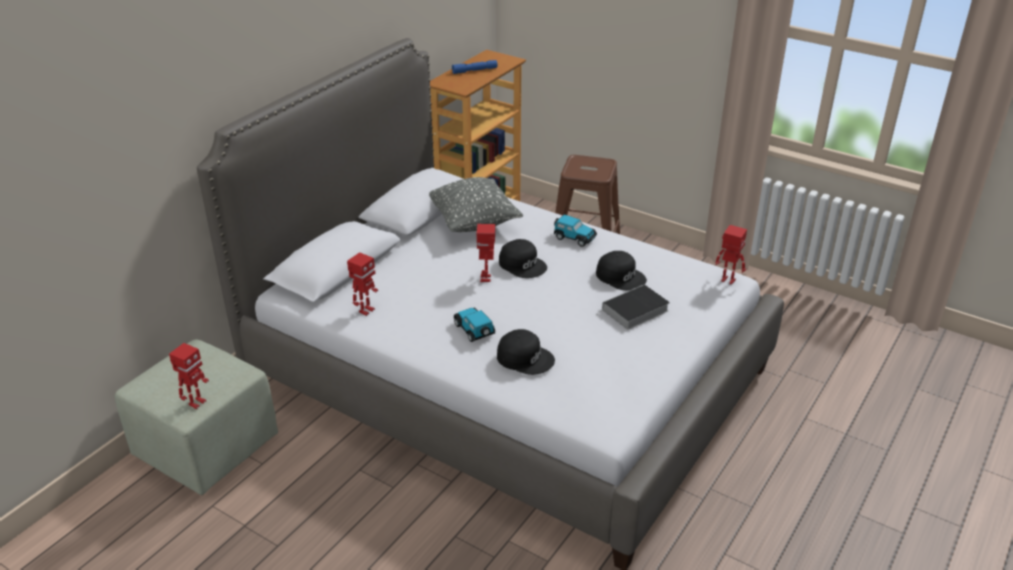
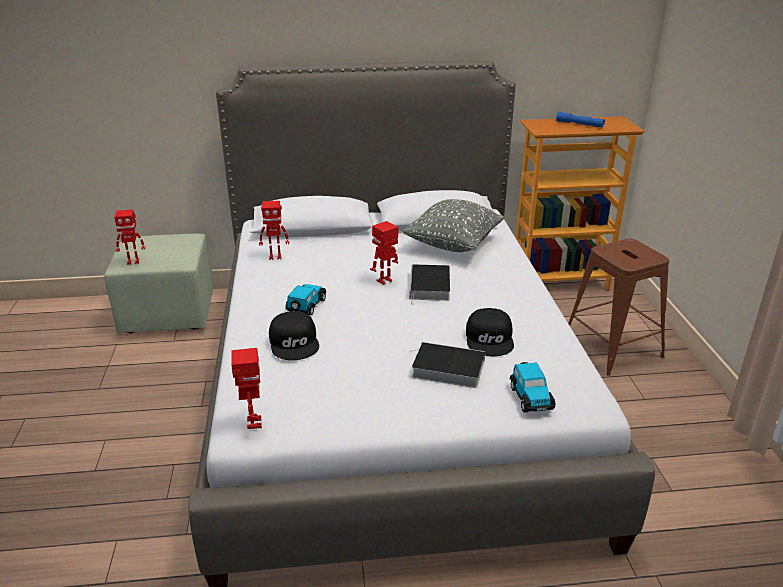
camera: 50 degrees right, 5 degrees down
(523, 264) = (430, 287): black cap -> book
(574, 238) = (509, 292): toy car -> toy car (530, 397)
(727, 281) = (587, 403): toy robot -> toy robot (253, 423)

